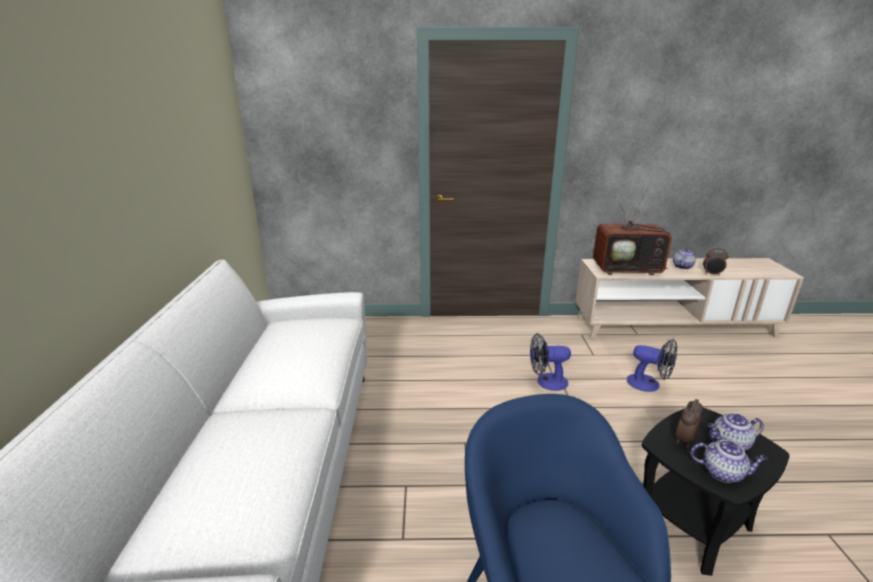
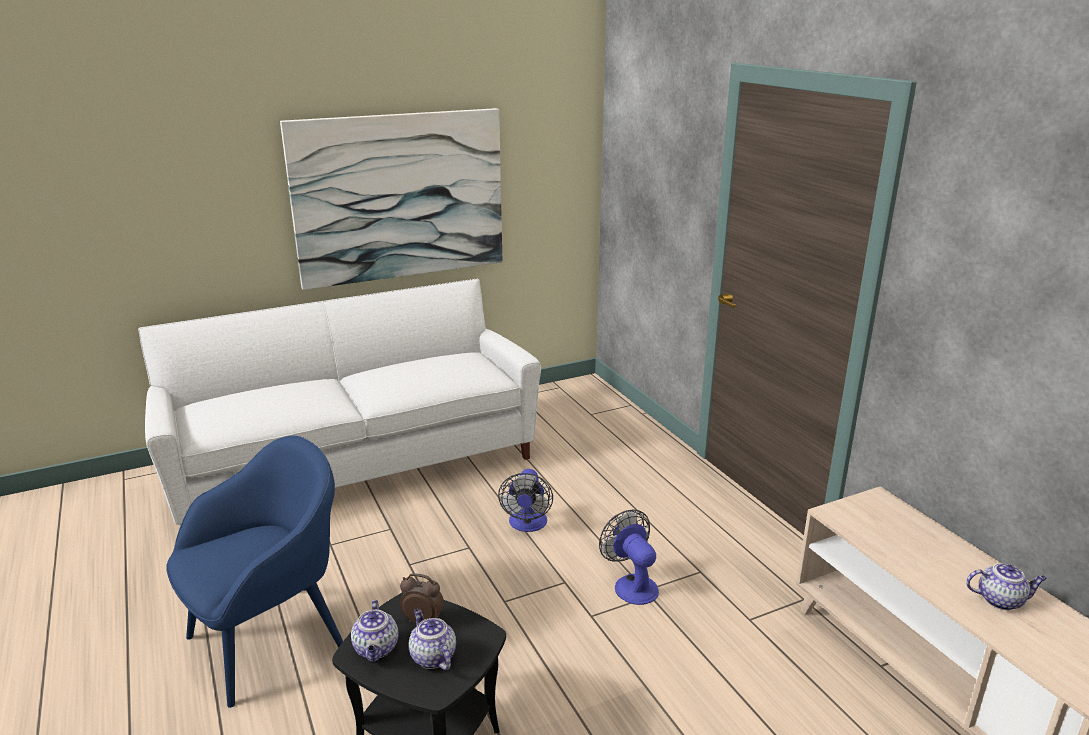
camera: 65 degrees right, 0 degrees up
(150, 185) = (400, 197): none -> picture
(628, 269) = (893, 536): television -> none
(649, 384) = (714, 689): fan -> fan (527, 525)
(712, 274) = (1008, 641): alarm clock -> none

